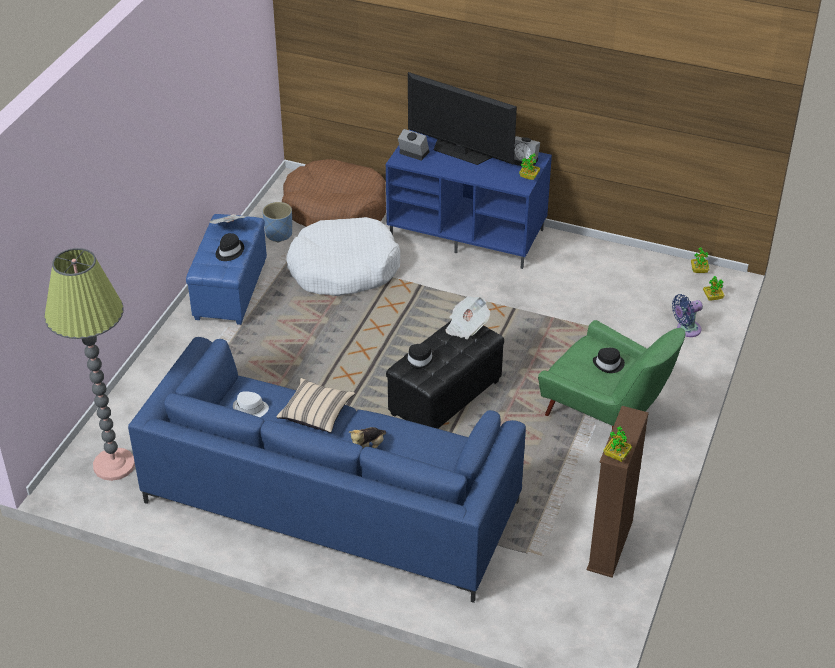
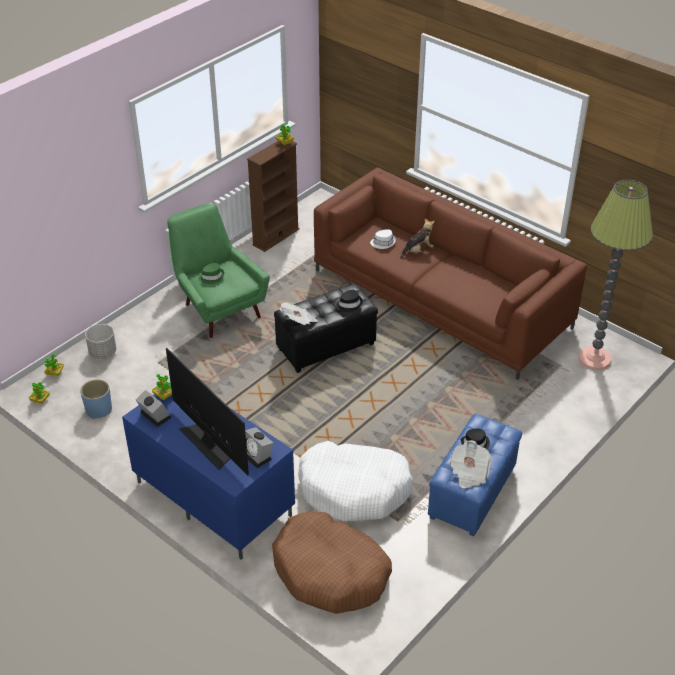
camera: 160 degrees left, 0 degrees up
(250, 409) = (491, 293): white hat -> white hat (383, 242)
(279, 234) = (404, 552): blue planter -> blue planter (99, 409)
(316, 414) = (444, 281): beige pillow -> none
(331, 501) = (440, 299): blue sofa -> brown sofa
(608, 364) = (211, 277): black hat -> green hat
(686, 329) = (102, 352): blue fan -> grey planter

